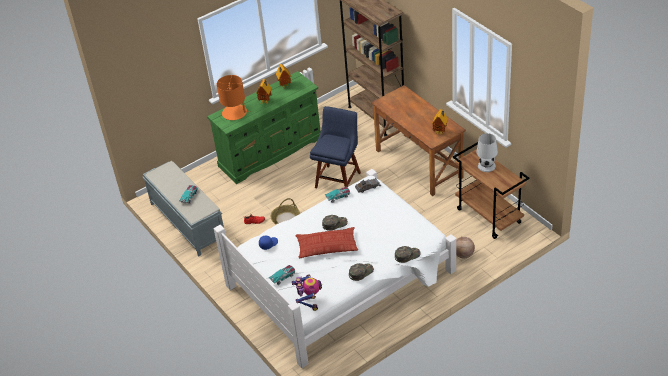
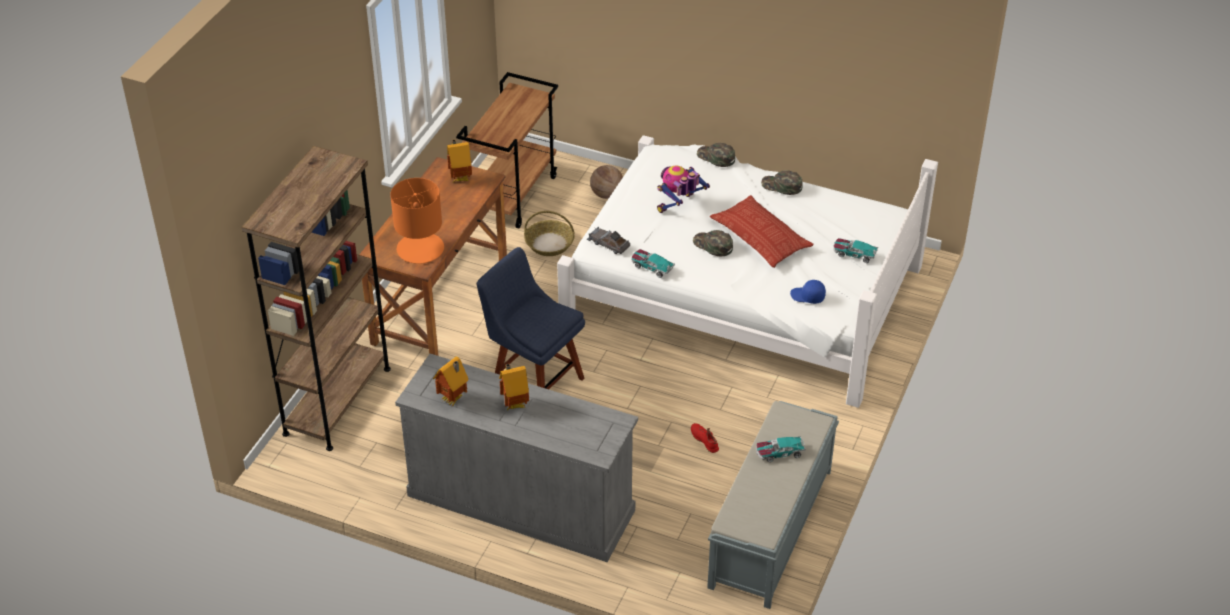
camera: 125 degrees left, 0 degrees up
(235, 113) = (574, 432): orange table lamp -> orange table lamp (420, 248)
(271, 151) = (519, 503): green dresser -> grey dresser
(286, 219) = (671, 404): basket -> basket (549, 244)
(308, 300) = (869, 215): toy robot -> toy robot (679, 206)
(338, 178) = (534, 382): blue chair -> blue chair turned 45 degrees clockwise
(486, 166) = (499, 124): white table lamp -> none

